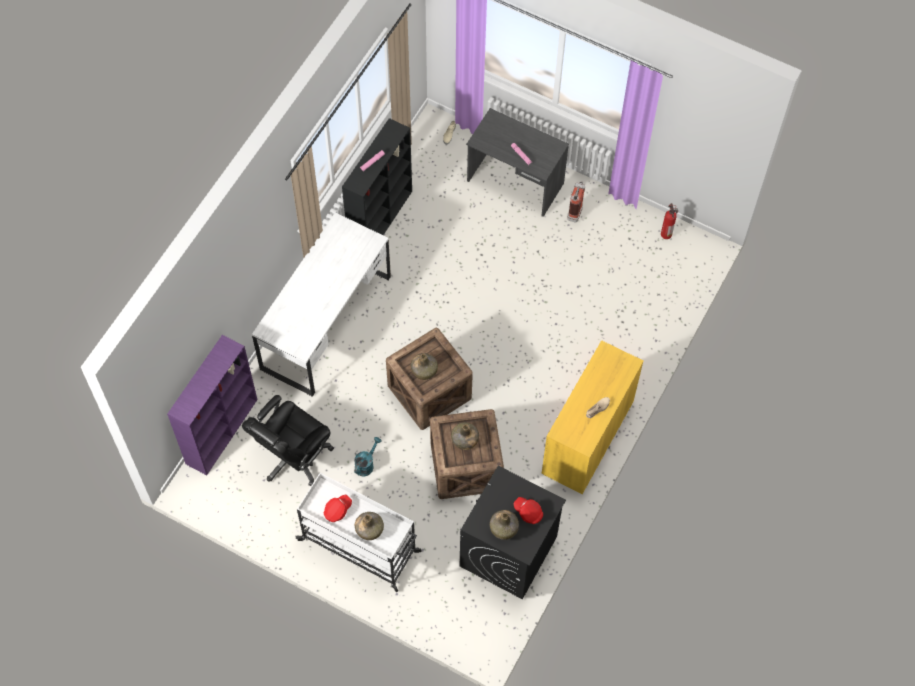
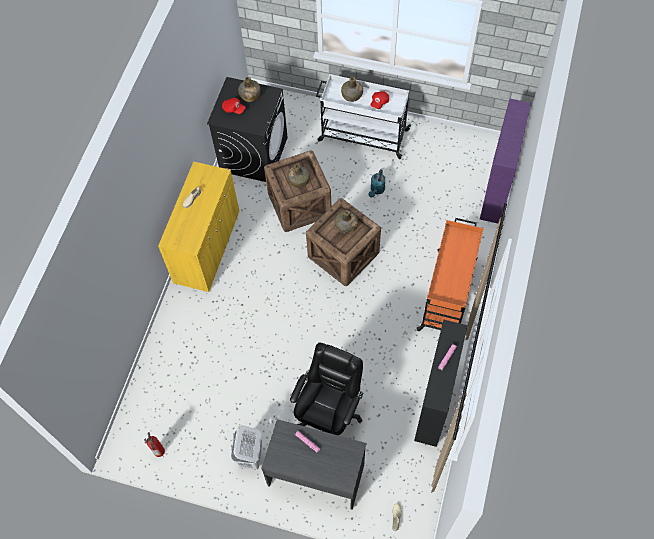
camera: 170 degrees right, 0 degrees up
(293, 457) = (434, 183): black office chair -> black office chair (329, 412)
(326, 322) = (448, 293): white desk -> orange cart
(576, 210) = (250, 457): fire extinguisher -> white laundry basket

